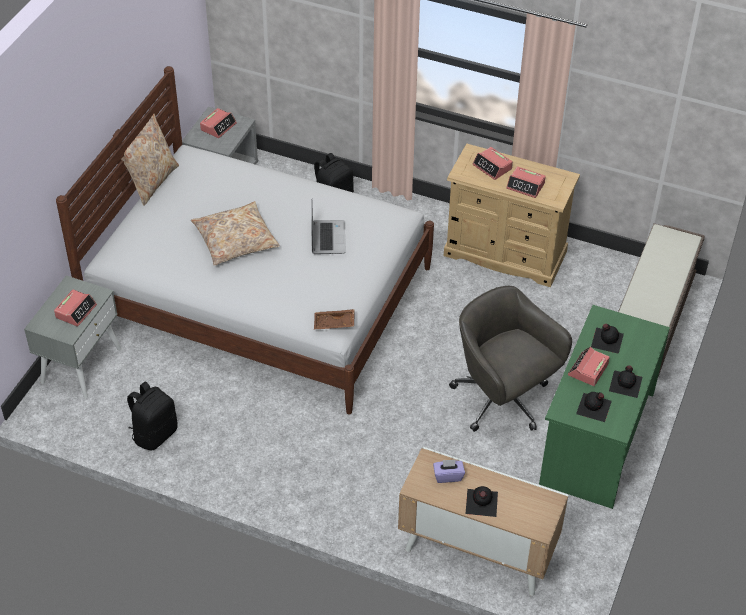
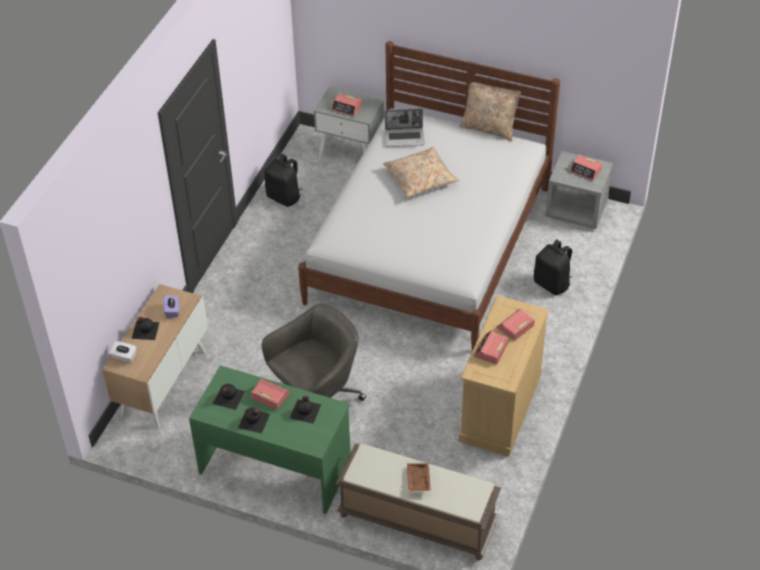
camera: 90 degrees right, 0 degrees up
(327, 237) = (428, 232): laptop -> laptop (405, 138)
(334, 324) = (329, 240): brown tray -> brown tray (417, 480)
(527, 521) = (124, 357): none -> white tissue box

